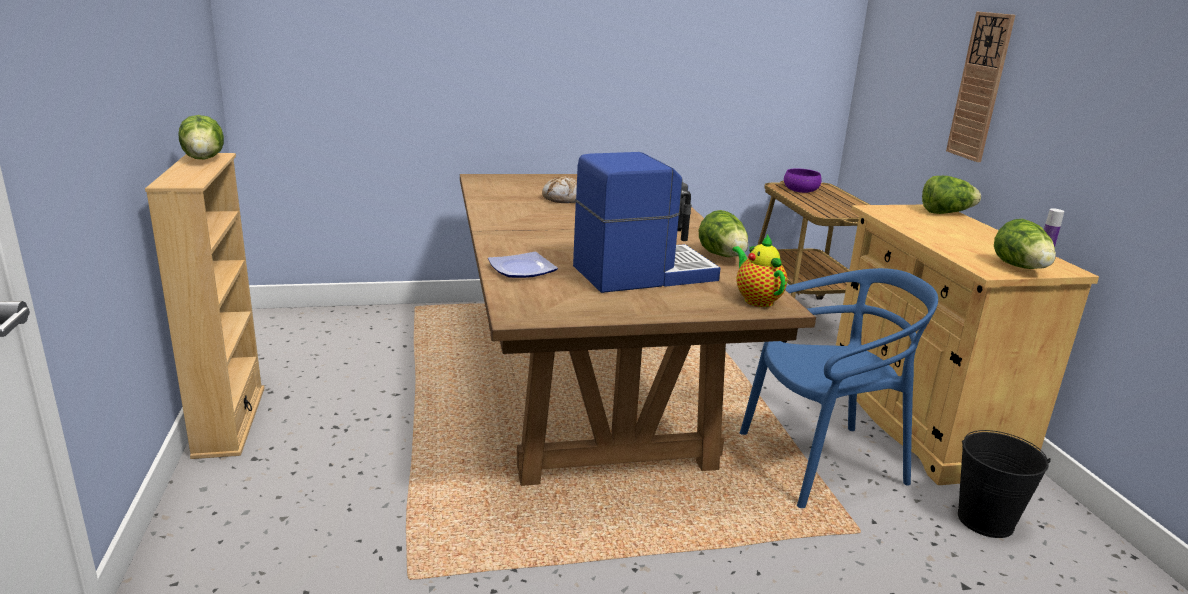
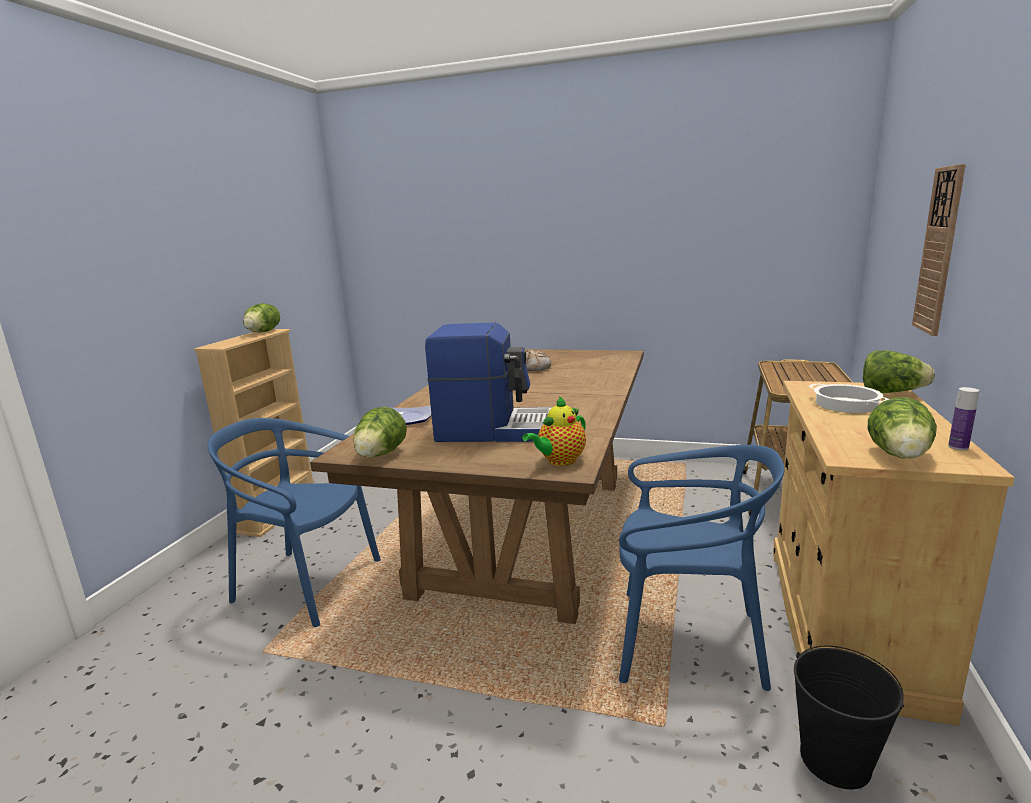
camera: 30 degrees right, 5 degrees down
(380, 496) = (307, 584): none -> blue chair
(723, 256) = (592, 421): lettuce -> lettuce (380, 455)
(756, 299) = (559, 461): teapot -> teapot turned 135 degrees counterclockwise
(800, 190) = (791, 368): purple bowl -> none
(930, 226) = (847, 404): none -> cooking pot

